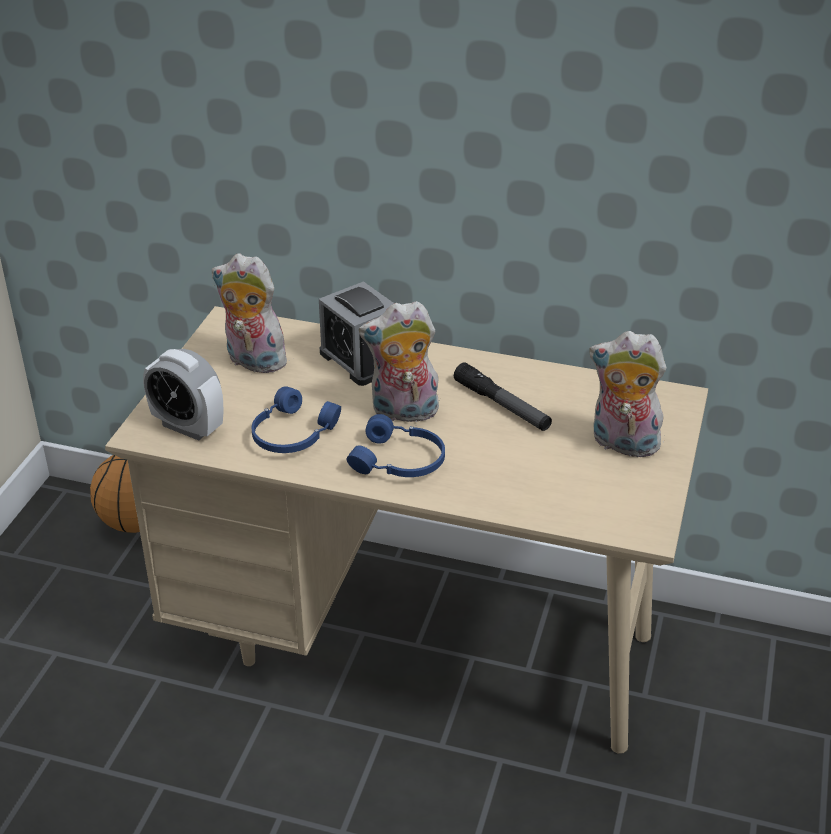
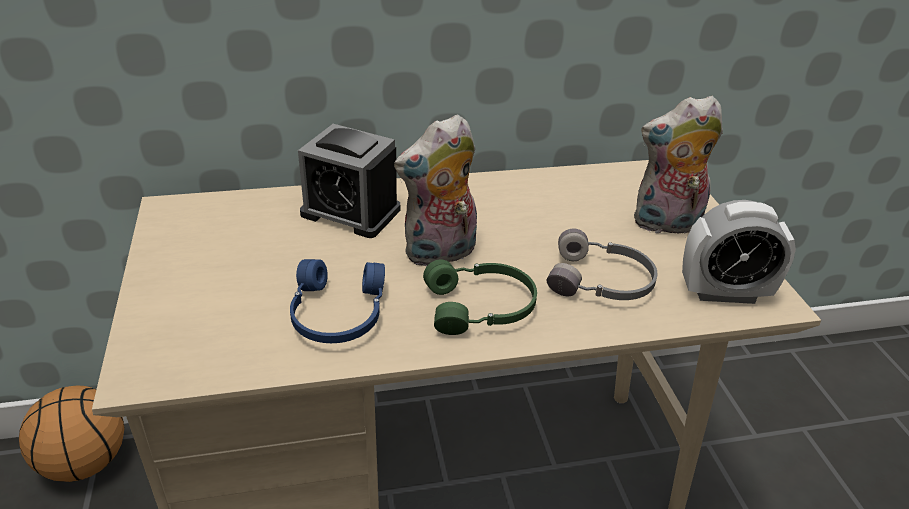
camera: 30 degrees left, 0 degrees up
(188, 427) = (198, 345): alarm clock -> alarm clock (723, 293)
(252, 362) = (229, 245): plush toy -> none
(399, 462) = (481, 308): blue headphones -> green headphones
(502, 405) = (528, 219): flashlight -> none
(513, 472) = (600, 282): none -> grey headphones

